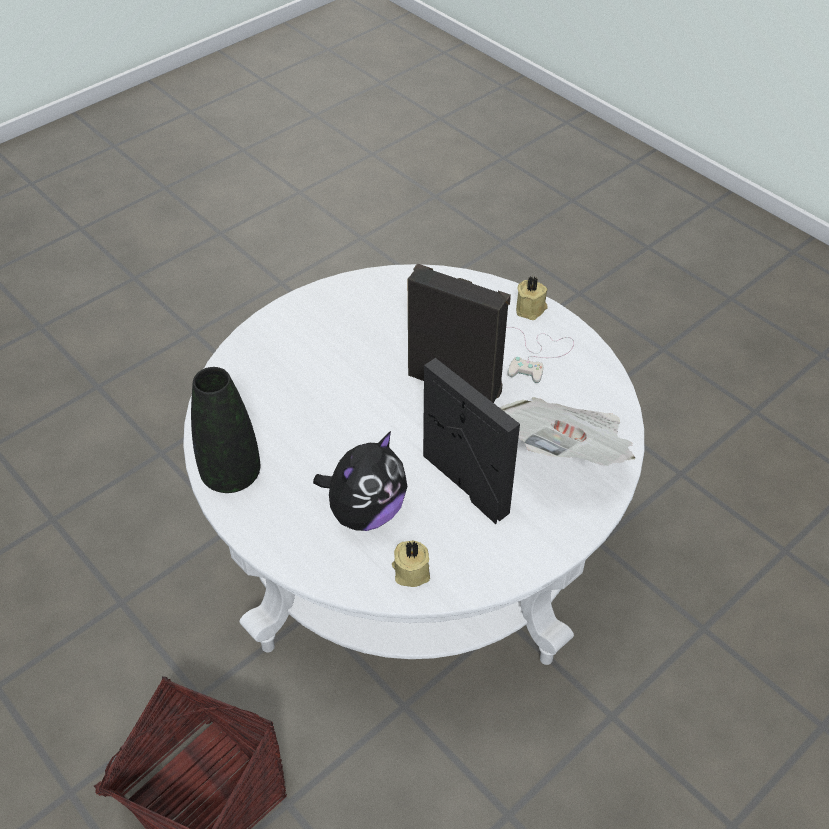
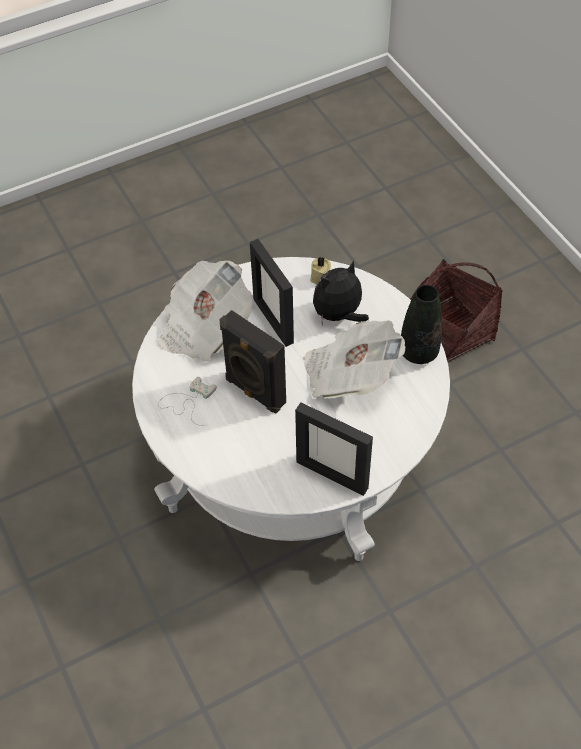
camera: 165 degrees left, 5 degrees up
(326, 310) = (333, 473): none -> picture frame
(329, 426) = (350, 374): none -> newspaper
(531, 309) = (174, 442): beige candle -> none

